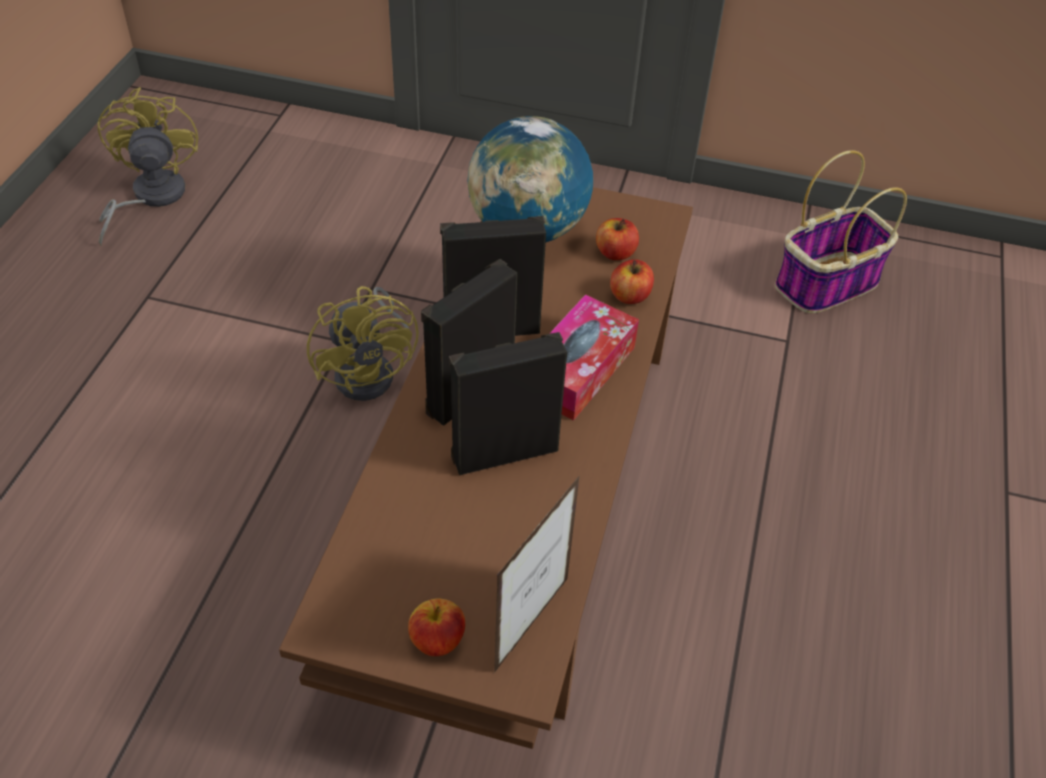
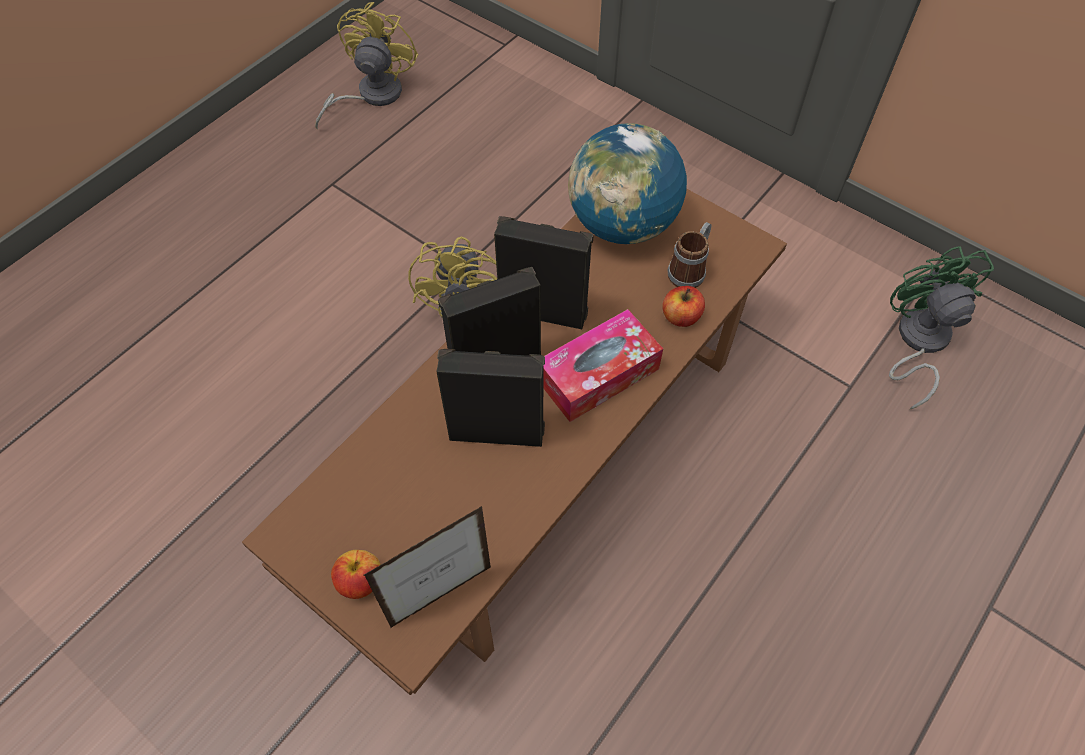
camera: 25 degrees right, 10 degrees up
(615, 253) = (689, 270): apple -> mug
(826, 285) = (917, 341): basket -> green fan

